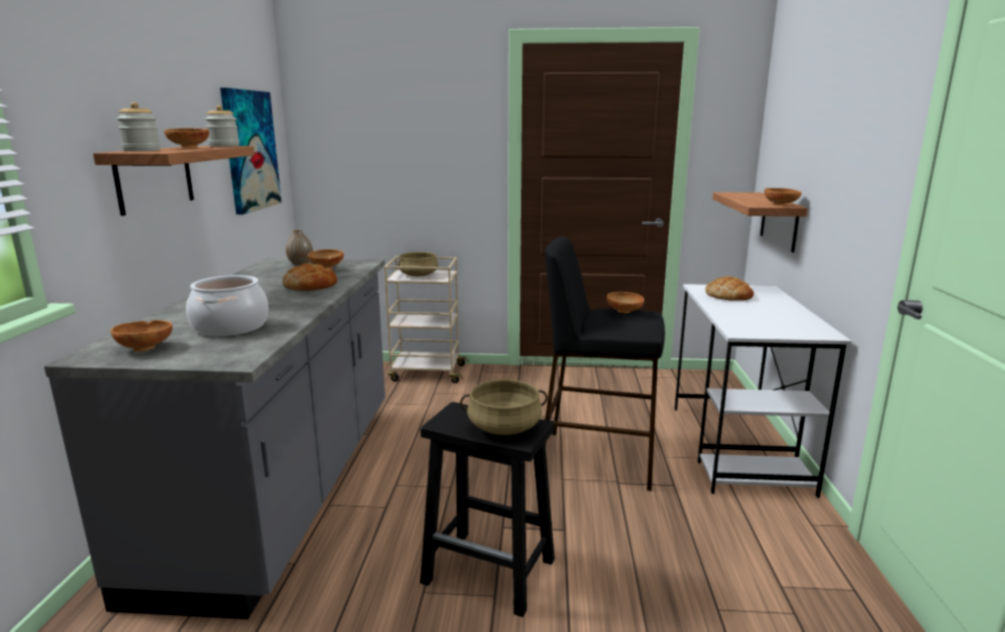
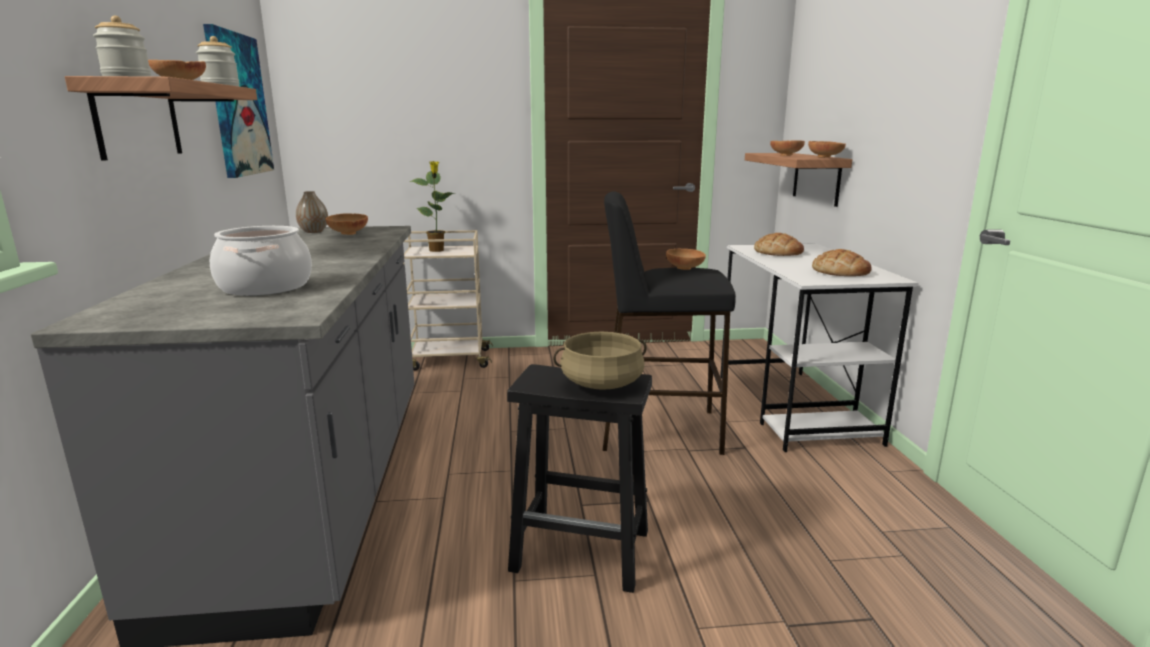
camera: 10 degrees left, 0 degrees up
(146, 348) = (166, 310): brown bowl -> brown bowl (786, 155)
(310, 285) = (339, 249): bread -> bread (840, 272)
(418, 275) = (437, 250): beige cooking pot -> potted plant

